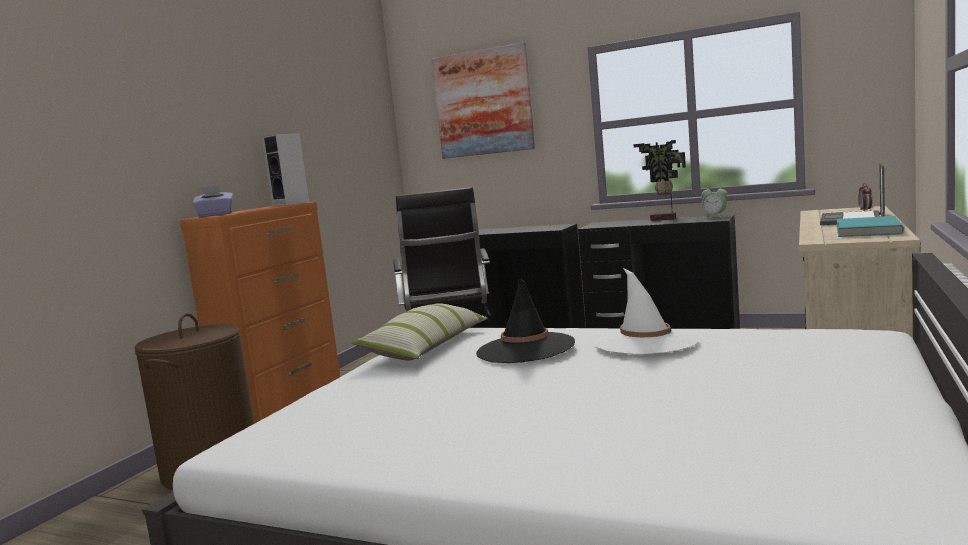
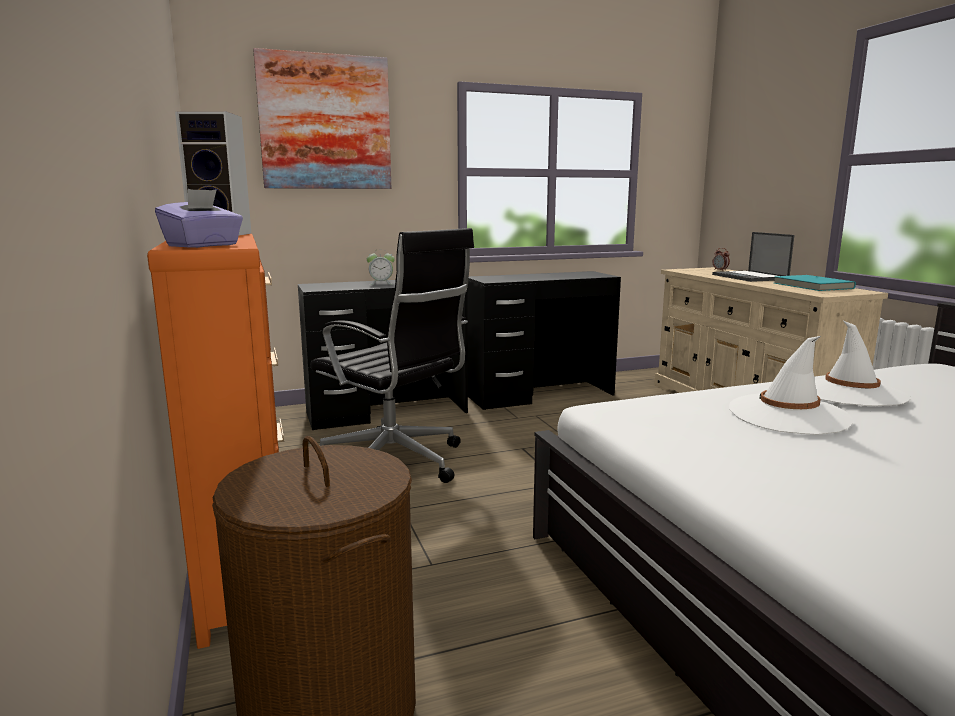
camera: 45 degrees left, 5 degrees up
(426, 347) = (667, 430): pillow -> none
(525, 349) = (788, 415): black hat -> white hat
(663, 219) = (544, 275): potted plant -> none
(714, 216) = (588, 273): alarm clock -> alarm clock (381, 283)

